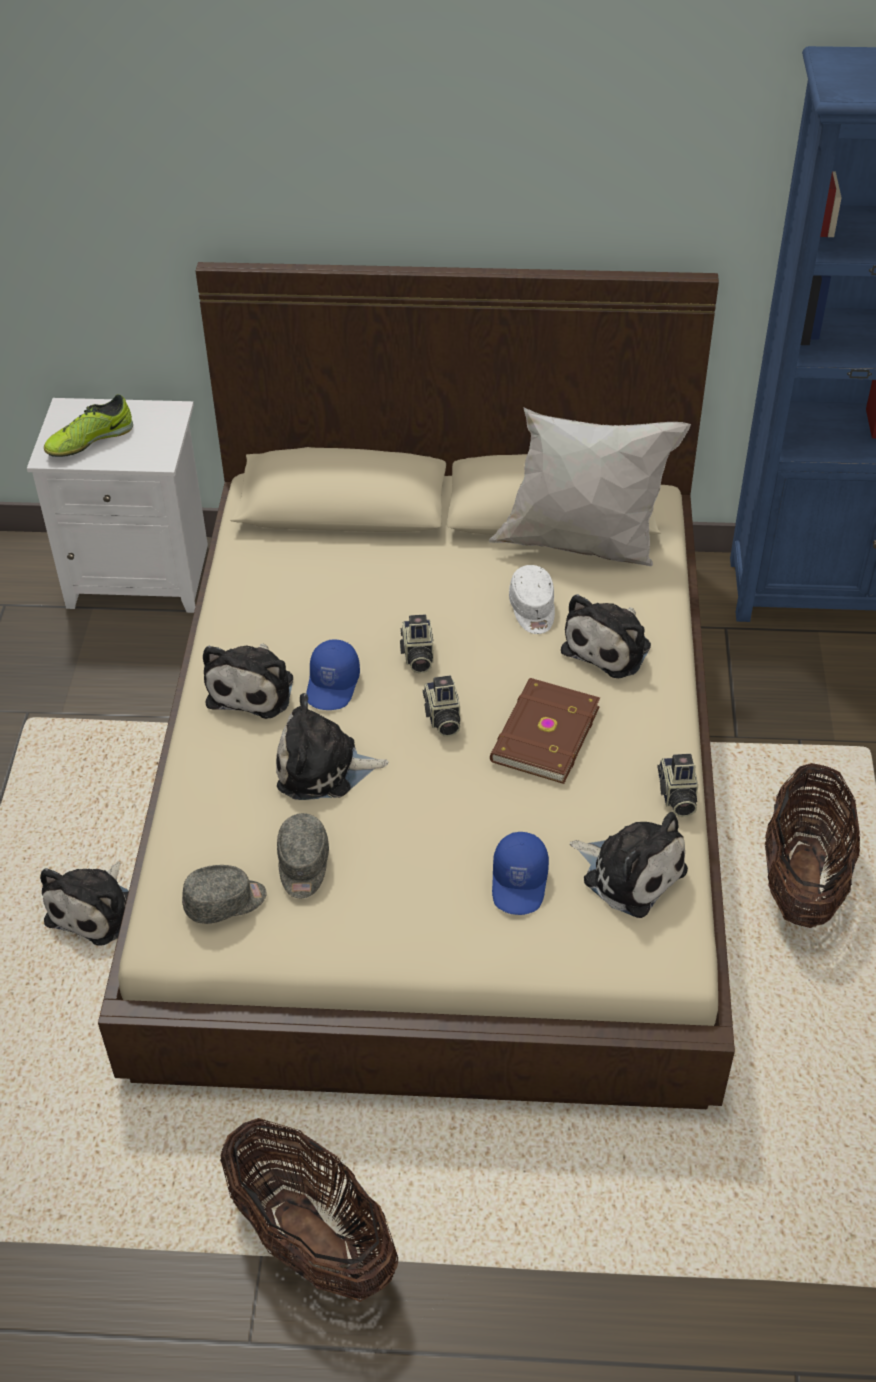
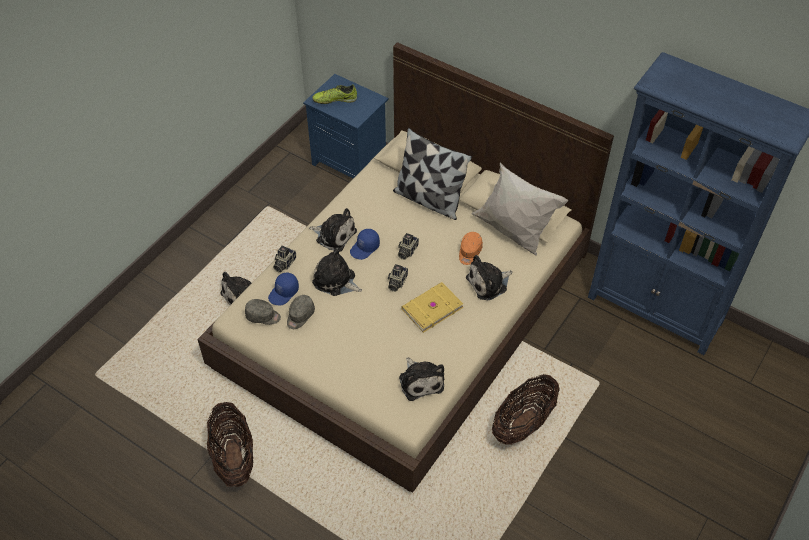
camera: 30 degrees right, 5 degrees up
(142, 575) = (351, 162): white nightstand -> blue nightstand
(253, 688) = (334, 235): plush toy -> plush toy turned 105 degrees counterclockwise
(386, 552) = (429, 199): none -> pillow
(520, 882) = (375, 363): blue cap -> blue cap (284, 293)
(533, 610) = (469, 252): white cap -> orange cap
(543, 734) = (431, 308): brown book -> yellow book
(676, 796) = (464, 360): camera -> camera (284, 263)

